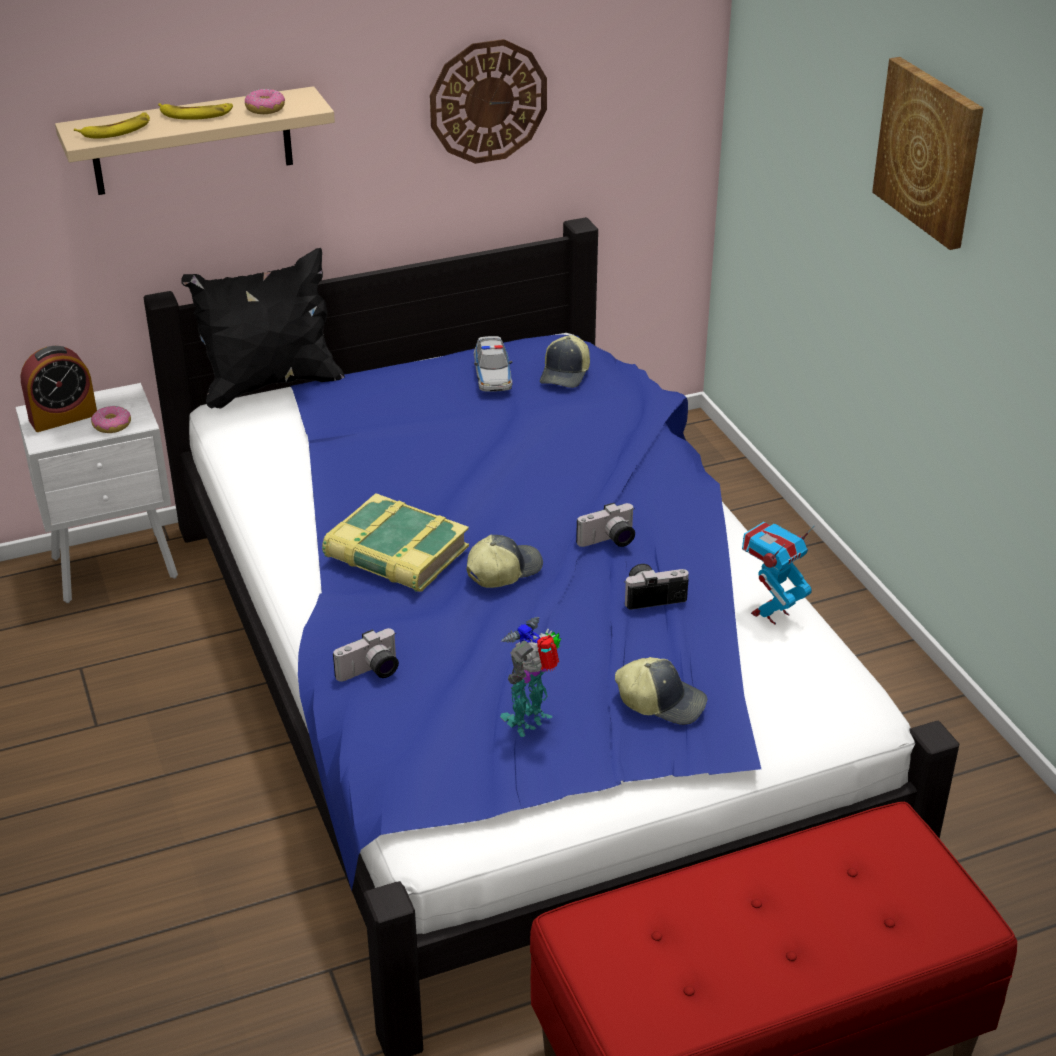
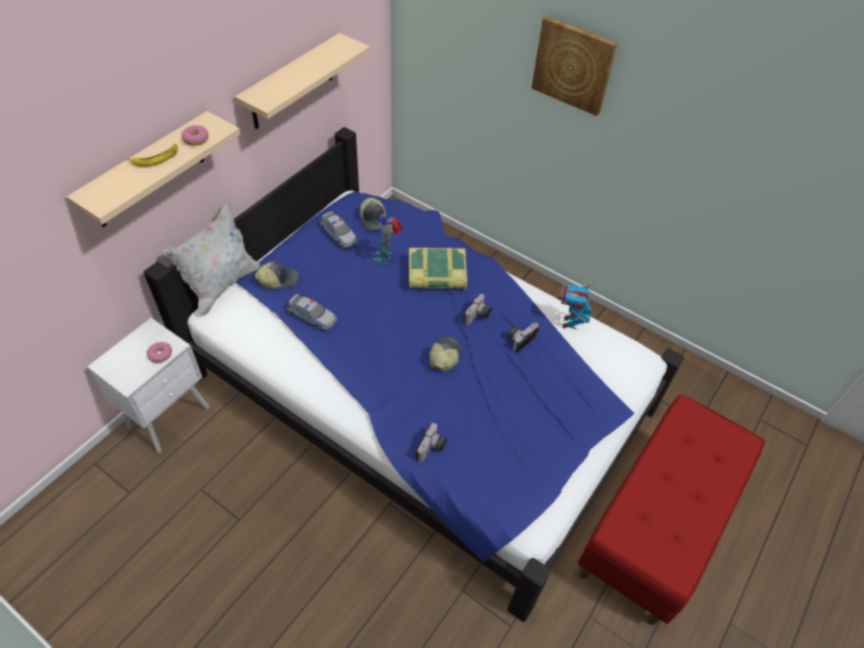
camera: 35 degrees left, 15 degrees up
(63, 417) = (125, 361): alarm clock -> none
(117, 130) = (117, 189): banana -> none
(270, 385) = (222, 286): black pillow -> white pillow
(355, 455) = (312, 316): none -> toy car
(395, 554) = (386, 370): book -> book (437, 274)
(488, 101) = (292, 83): wall clock -> beige shelf
(530, 720) = (526, 438): toy robot -> toy robot (385, 256)
(662, 702) = (571, 398): cap -> cap (278, 279)

